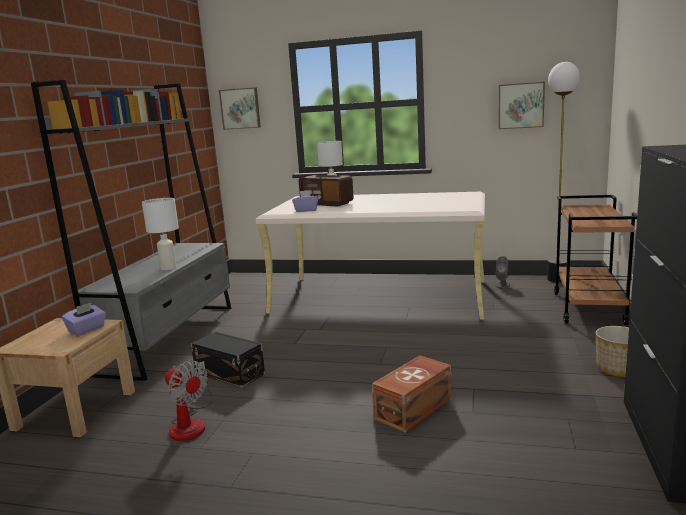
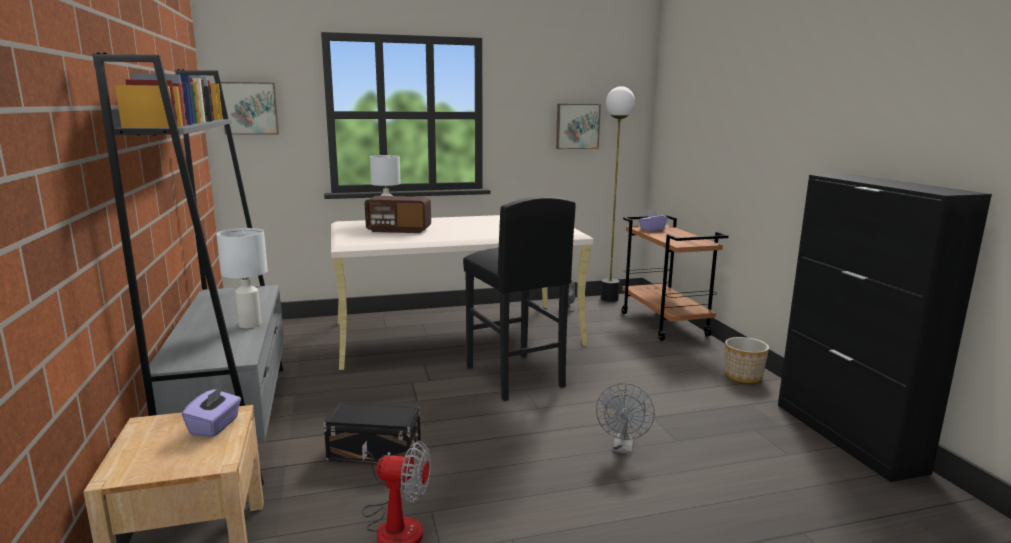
camera: 30 degrees left, 0 degrees up
(306, 210) = (389, 239): purple tissue box -> purple tissue box (652, 229)
(388, 336) = (514, 377): none -> black stool
(415, 409) = (623, 448): brown storage box -> grey fan

